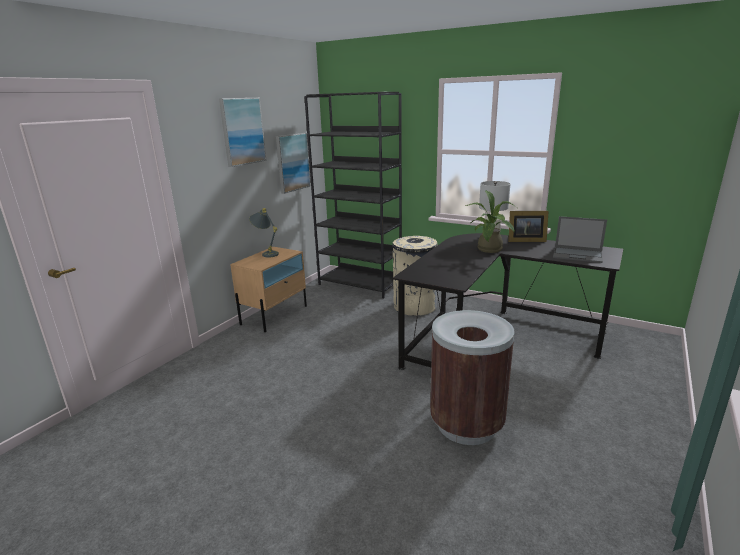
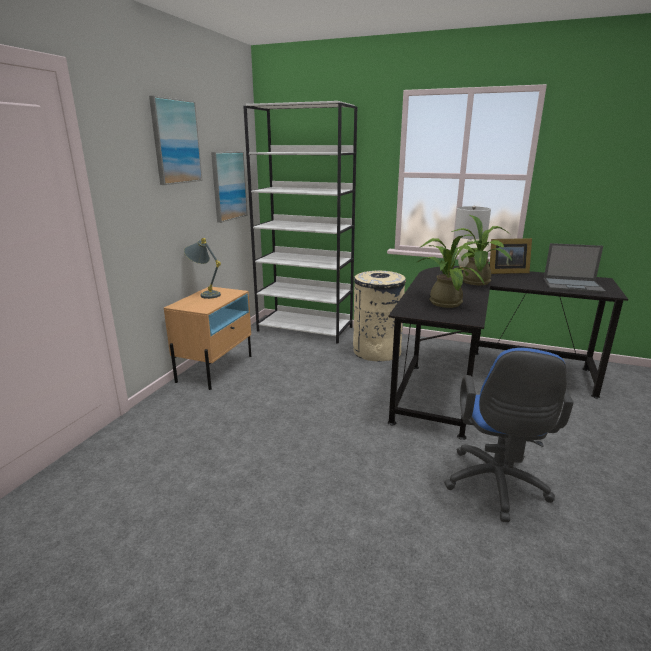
camera: 10 degrees left, 0 degrees up
(360, 284) = (305, 329): black bookcase -> white bookcase
(448, 267) = (444, 302): none -> potted plant
(466, 424) = (496, 487): brown trash can -> blue office chair

